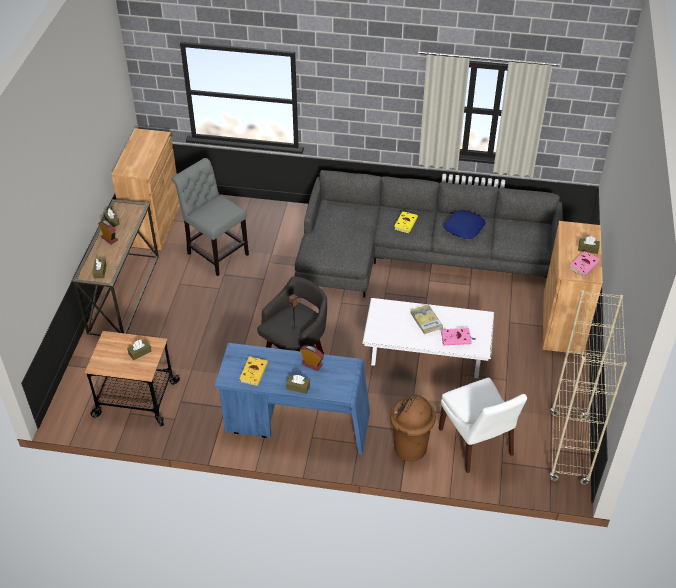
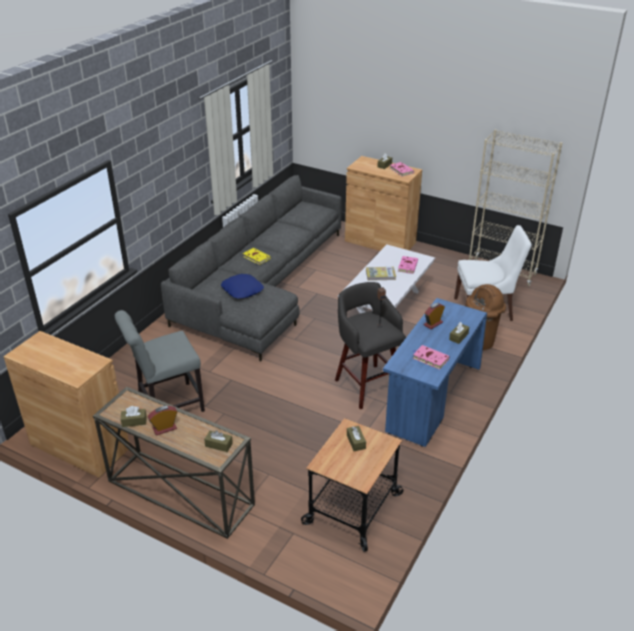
camera: 70 degrees left, 10 degrees down
(254, 372) = (429, 358): yellow book -> pink book
(464, 228) = (282, 233): blue pillow -> blue pillow (242, 290)

